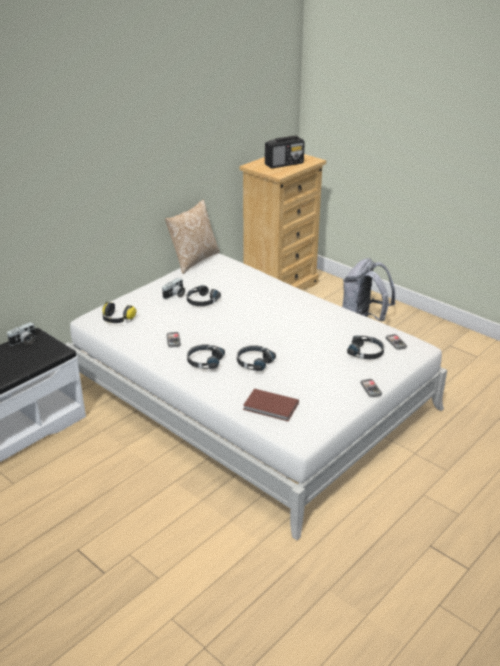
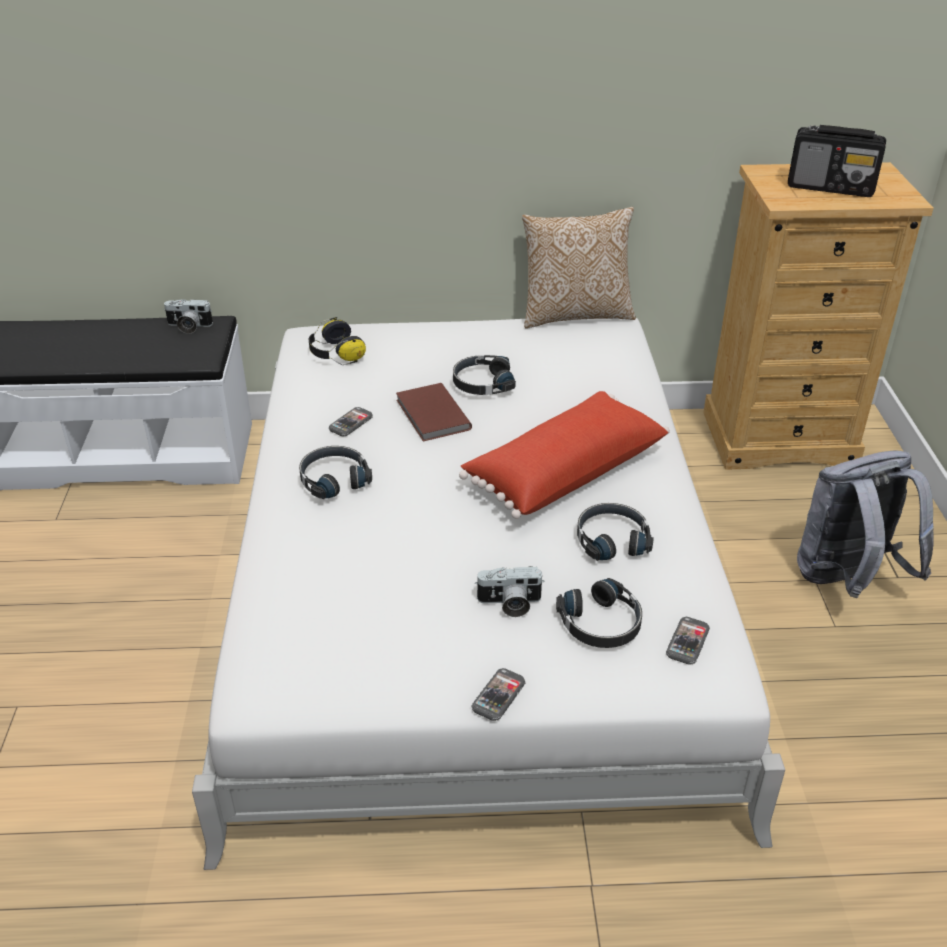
camera: 45 degrees right, 5 degrees up
(175, 295) = (461, 355): camera -> camera (509, 604)
(254, 362) = (394, 524): black headphones -> black headphones (611, 539)
(271, 407) = (301, 614): brown book -> brown book (431, 415)
(280, 316) = (563, 471): none -> red pillow

